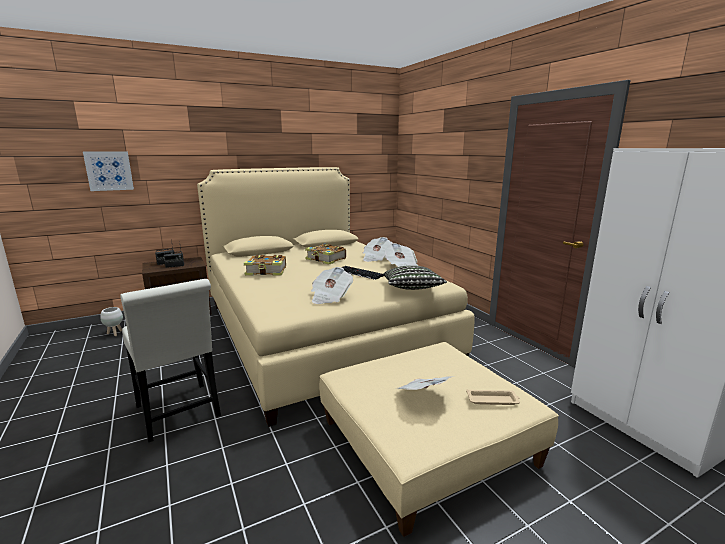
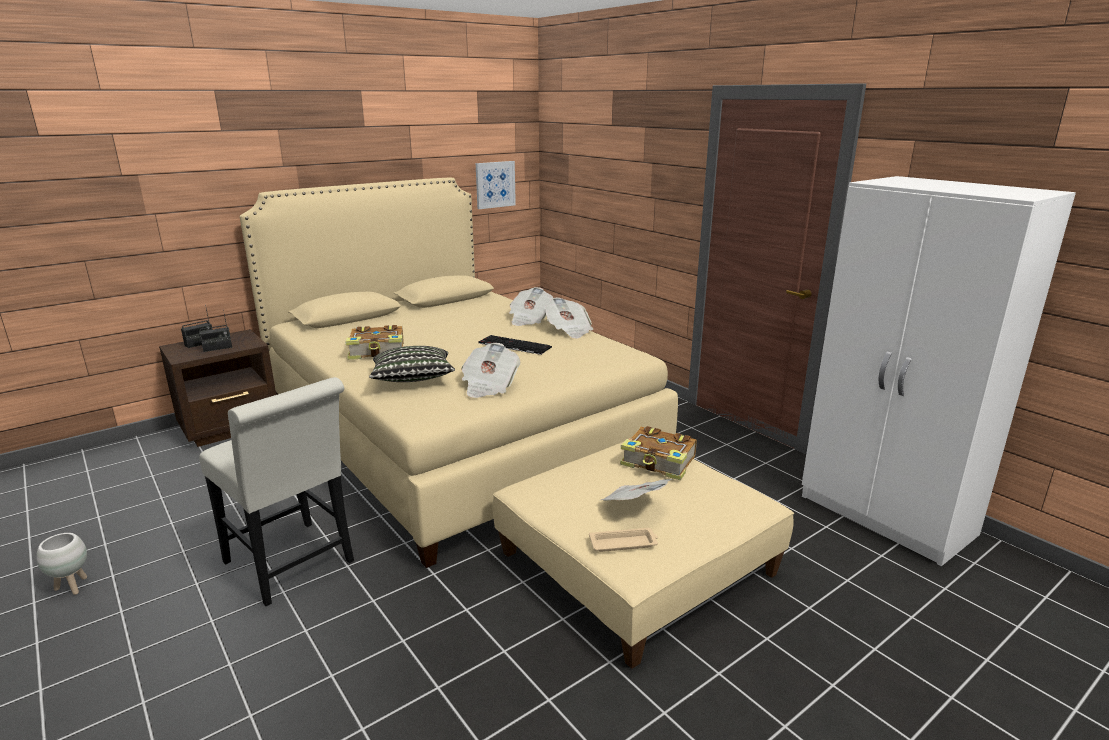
camera: 10 degrees left, 5 degrees up
(109, 171) = (95, 202): picture -> picture (495, 184)
(114, 333) = (131, 461): white planter -> white planter (72, 587)
(326, 259) = (457, 326): book -> book (659, 462)
(412, 289) = (595, 366): pillow -> pillow (412, 380)
(493, 400) = (718, 503): beige tray -> beige tray (624, 543)

